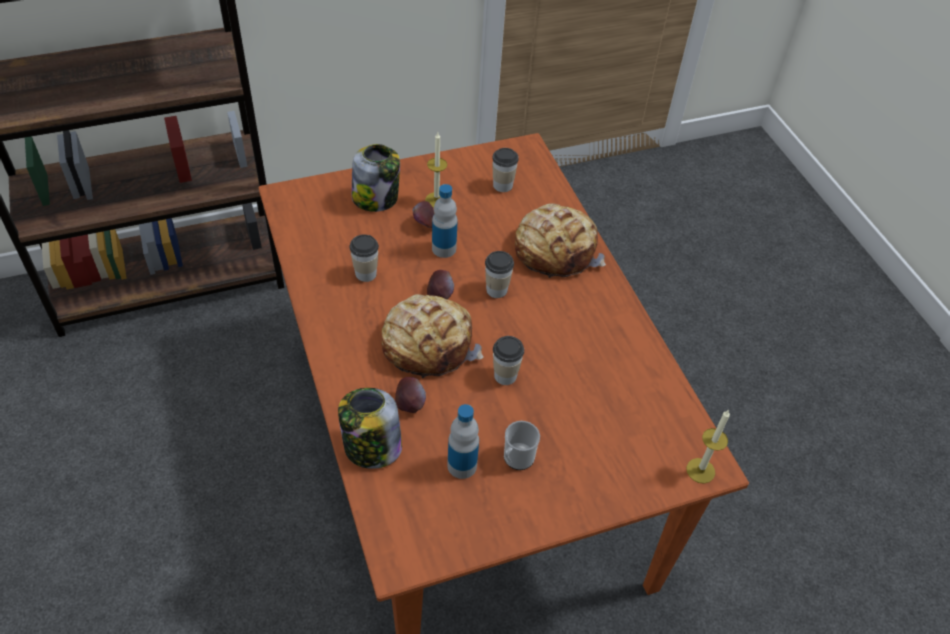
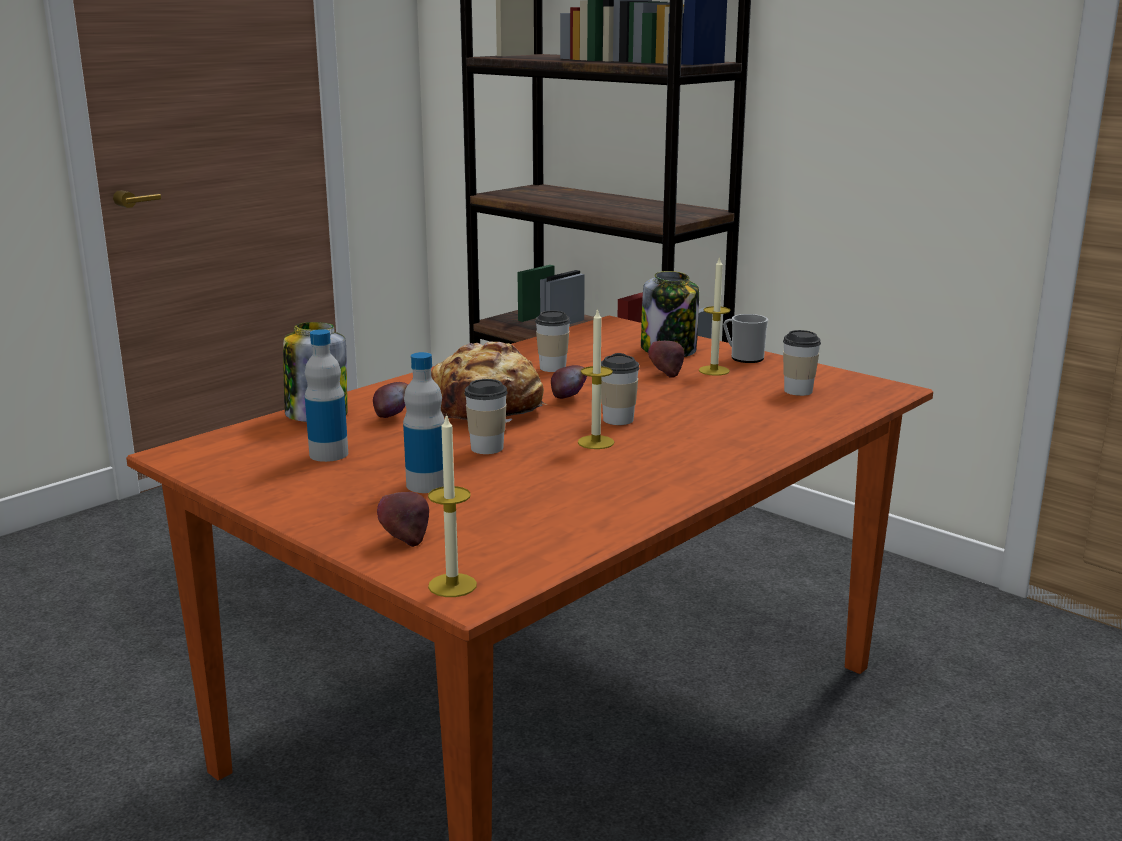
camera: 65 degrees right, 30 degrees down
(444, 248) = (643, 387): bottle -> bottle (426, 485)
(516, 459) = (363, 476): mug -> mug (743, 358)
(529, 318) = (596, 442): none -> candle
(555, 250) = (736, 433): bread -> none
(629, 471) = (404, 539): none -> apple

